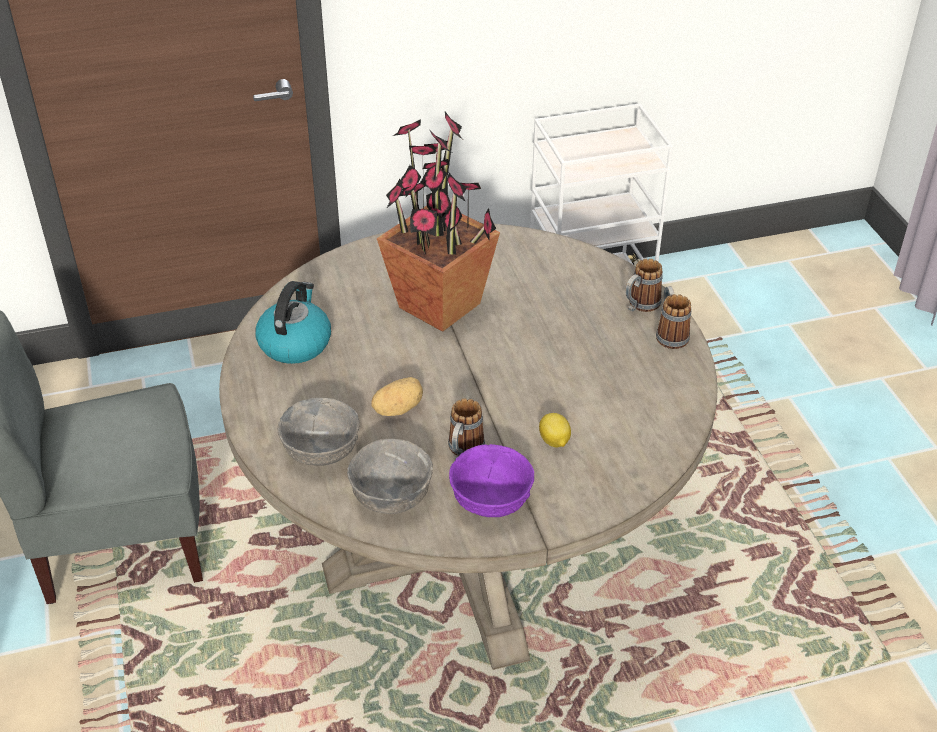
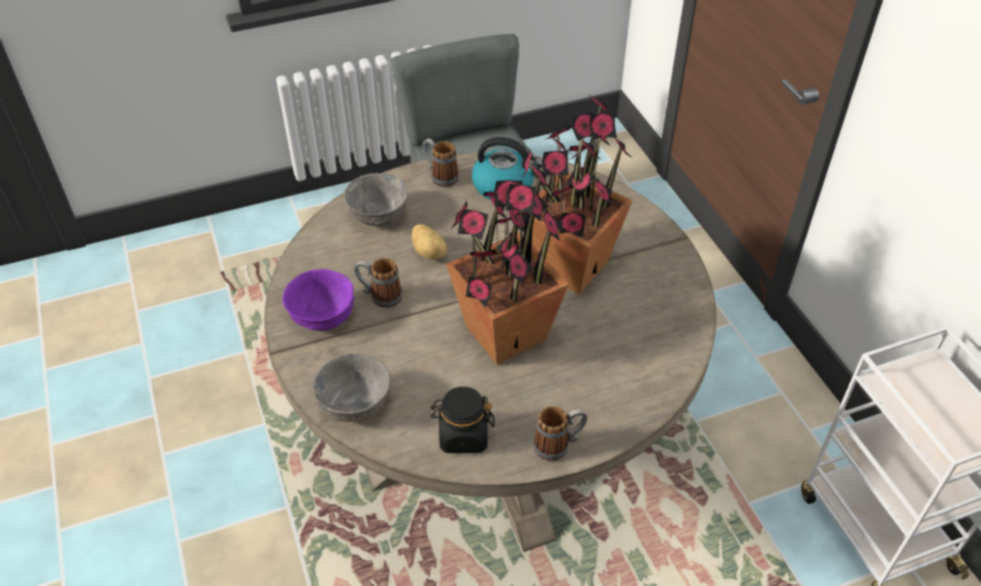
camera: 85 degrees right, 5 degrees up
(392, 496) = (330, 259): grey bowl -> grey bowl (354, 405)
(529, 358) = (504, 333): none -> potted plant
(554, 441) = (393, 354): lemon -> none
(639, 306) = (601, 419): mug -> mug (440, 176)
(662, 394) = (463, 436): none -> black jar

